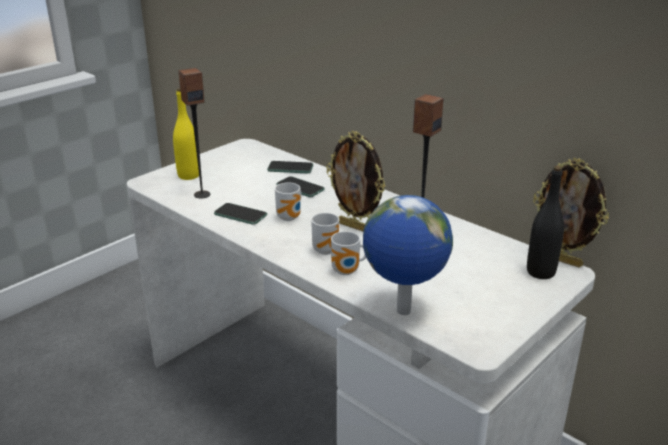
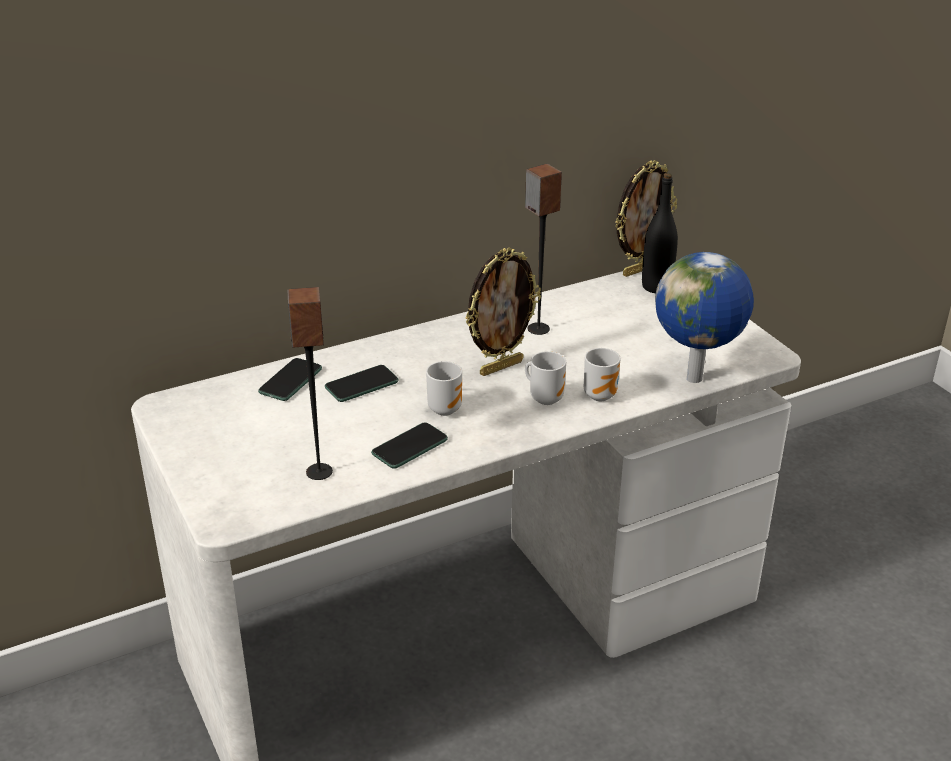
camera: 70 degrees left, 5 degrees up
(189, 175) = (238, 476): yellow bottle -> none

